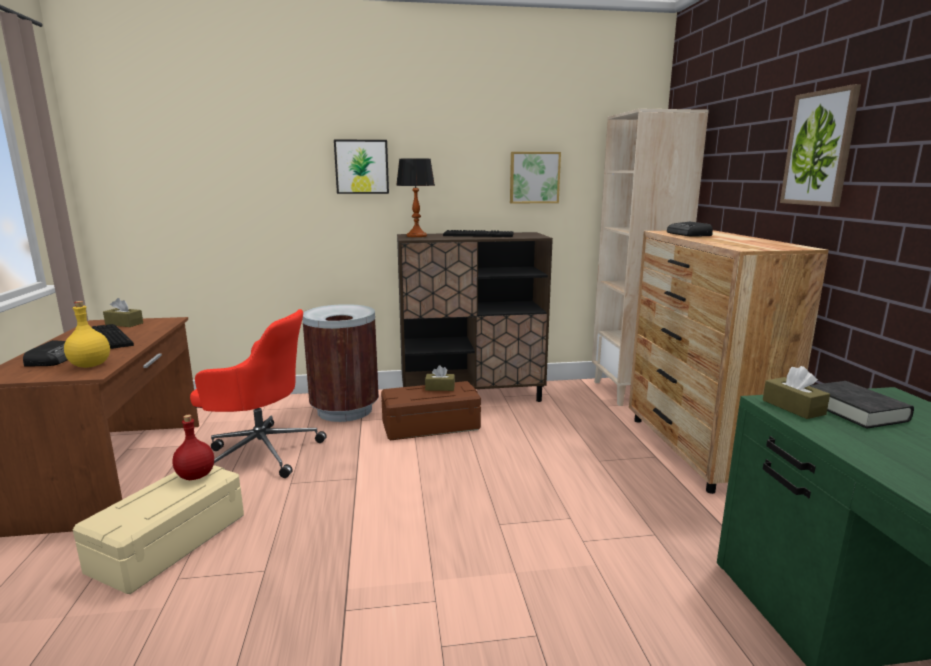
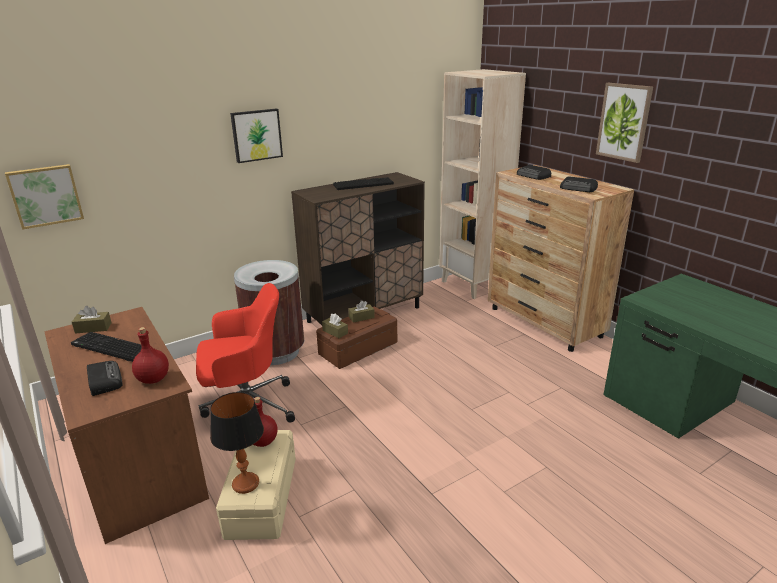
camera: 25 degrees left, 10 degrees up
(91, 365) = (154, 379): yellow bottle -> red bottle
(416, 236) = (315, 193): table lamp -> table lamp (245, 484)
(534, 177) = (392, 127): picture -> picture (45, 195)
(735, 244) = (578, 188): none -> radio
(793, 407) = (651, 300): brown tissue box -> brown tissue box (335, 332)
(855, 410) = (678, 295): black book -> none

